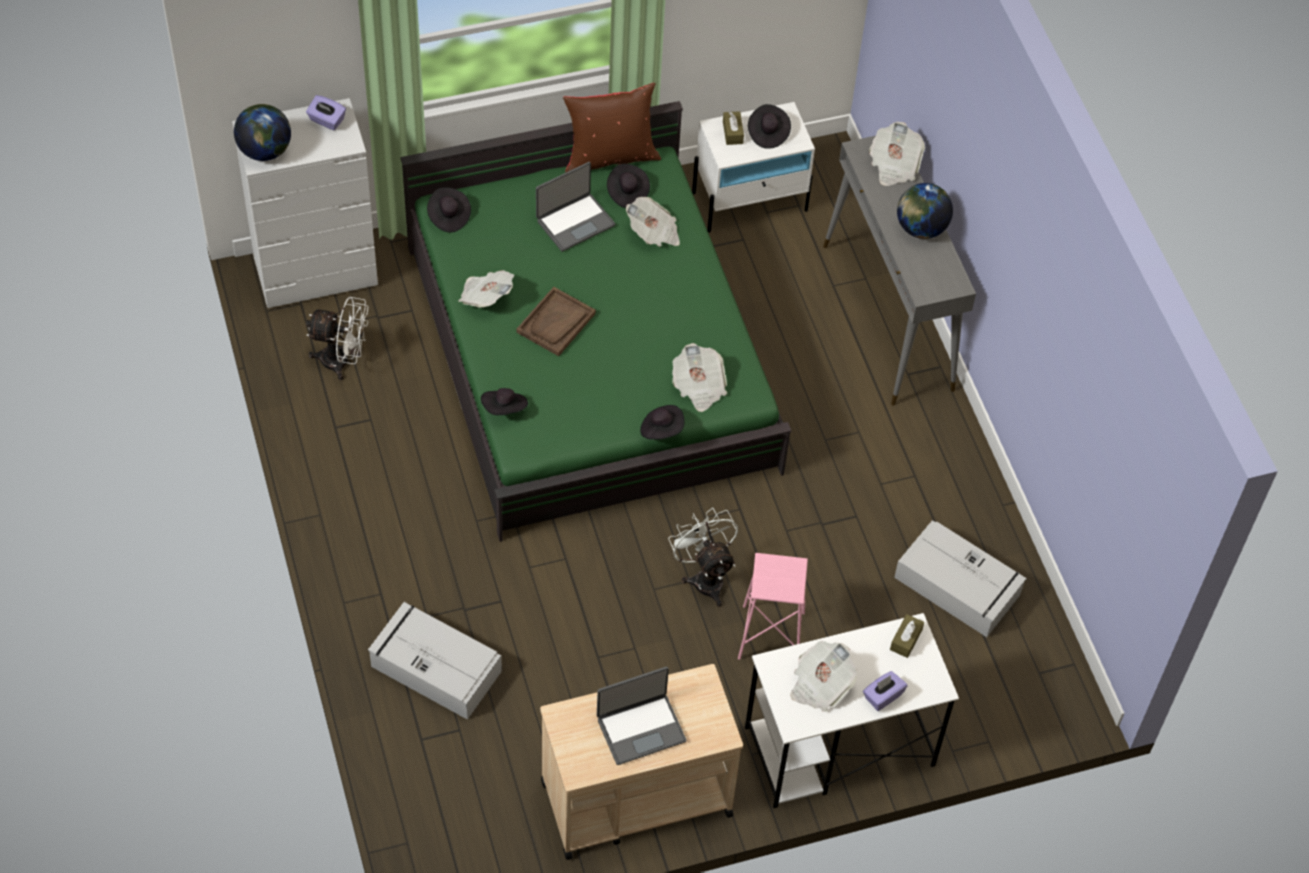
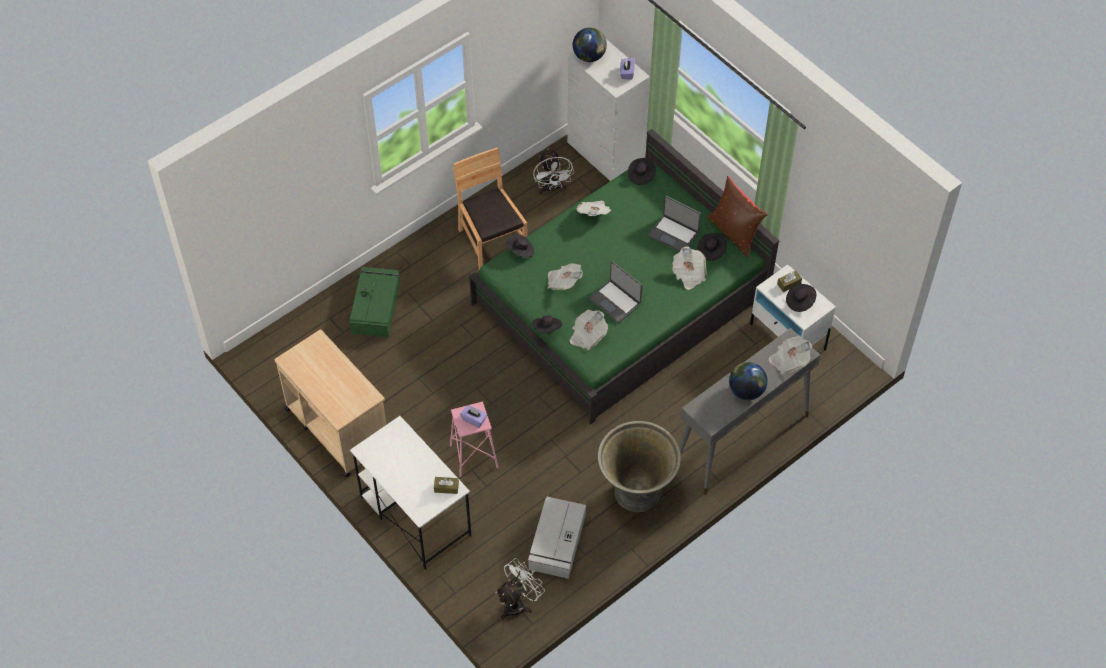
camera: 70 degrees right, 0 degrees up
(399, 473) = (491, 243): none -> brown chair
(434, 667) = (376, 307): grey storage box -> green storage box
(556, 323) = (594, 252): brown tray -> none
(640, 728) = (327, 378): laptop -> laptop (615, 301)
(705, 577) = (497, 410): white fan -> white fan (518, 603)
(820, 685) = (395, 454): newspaper -> newspaper (563, 282)
(882, 696) = (402, 488): purple tissue box -> purple tissue box (474, 420)
(917, 465) = (636, 492): none -> grey planter

